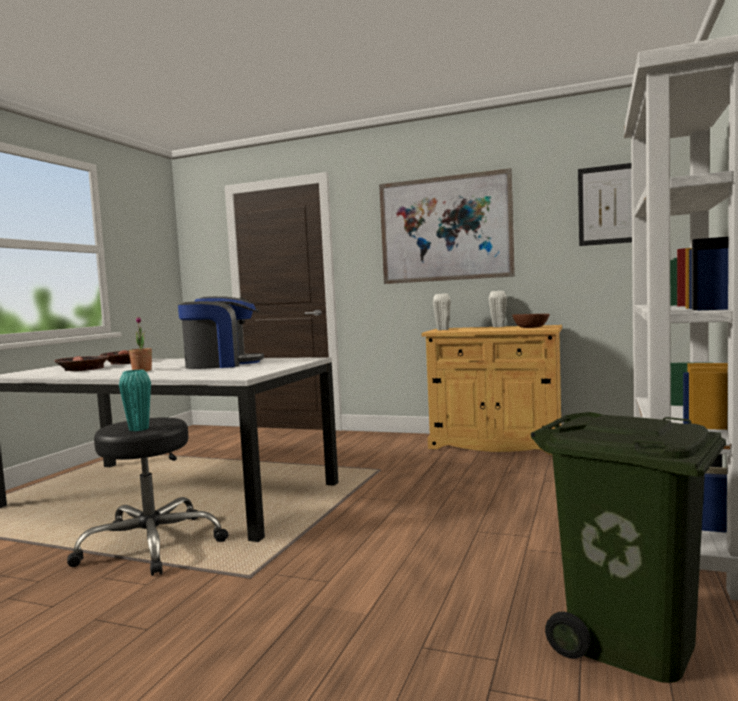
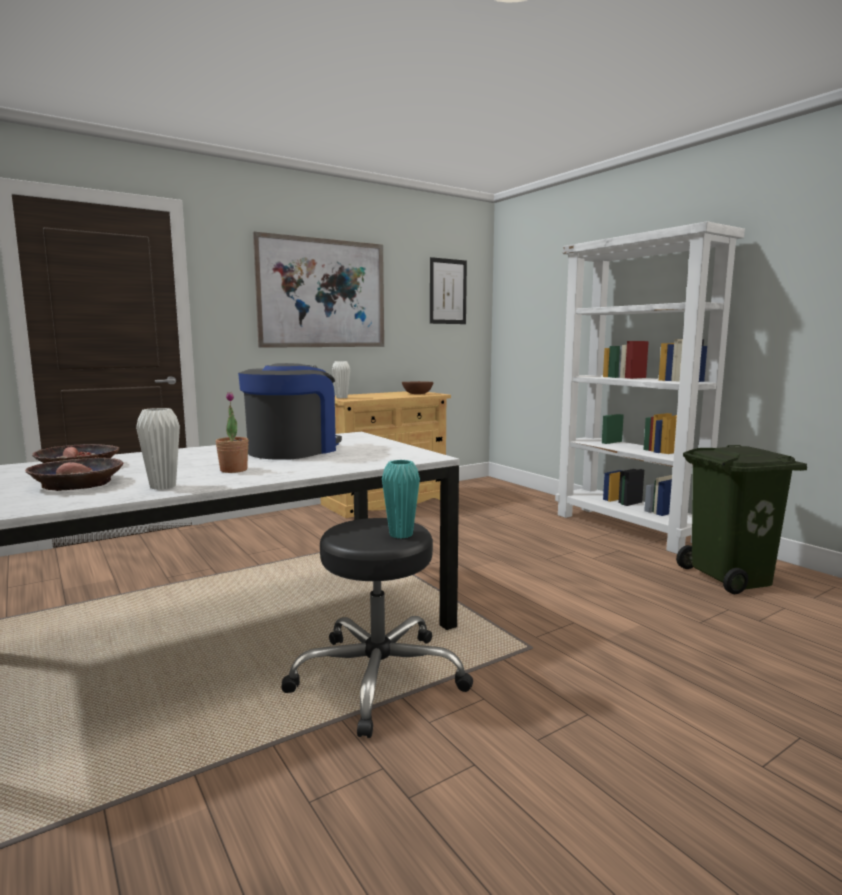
camera: 55 degrees left, 5 degrees up
(498, 326) = (376, 393): white vase -> white vase (163, 486)

